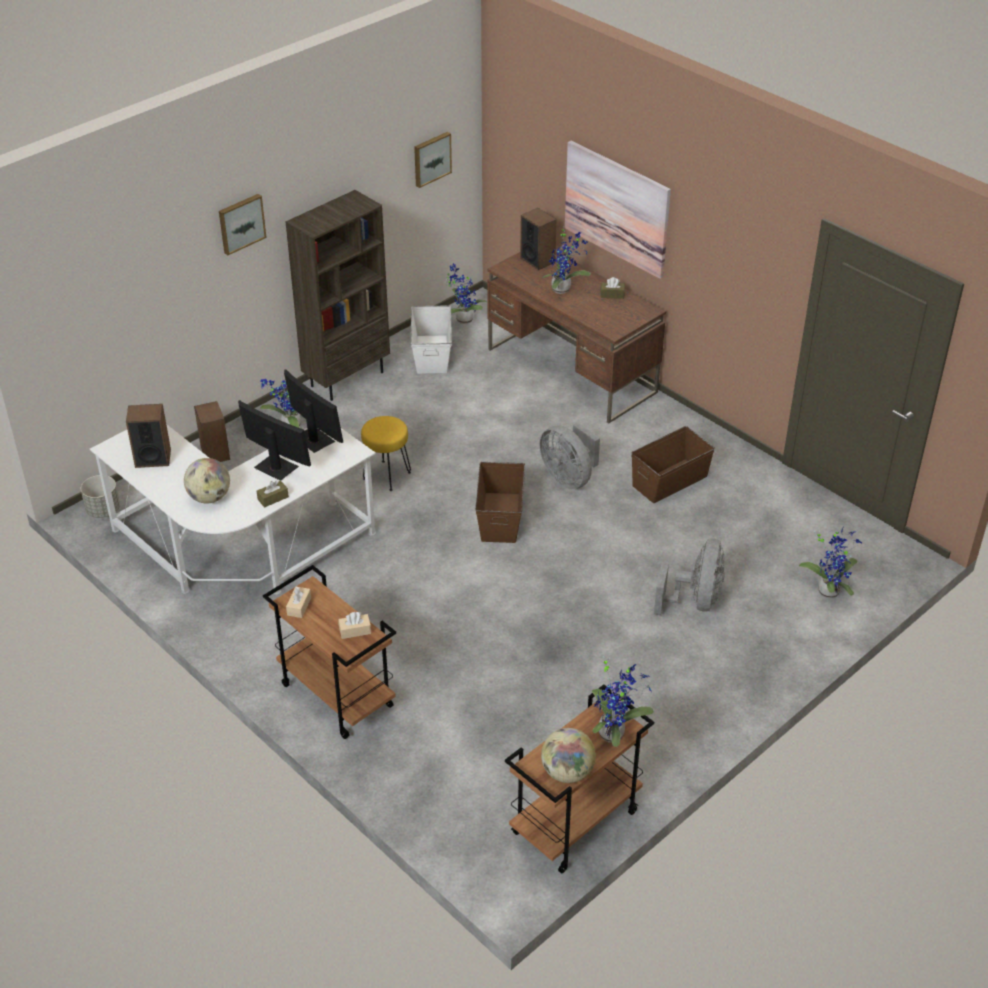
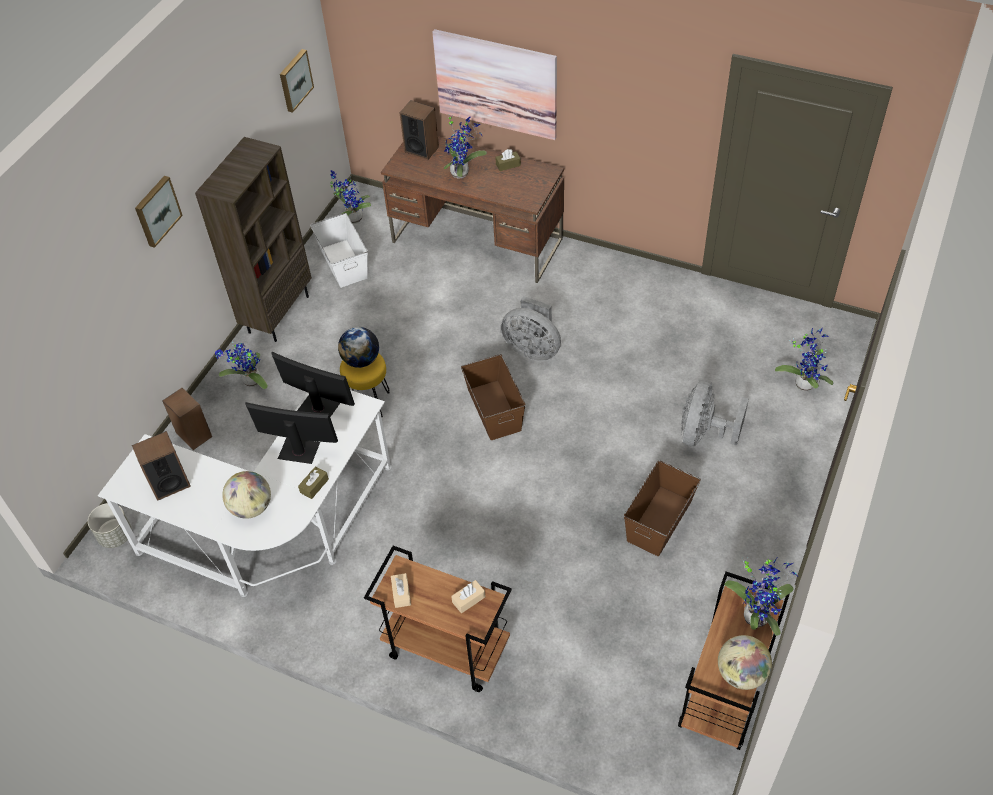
camera: 20 degrees left, 10 degrees up
(385, 425) = (361, 360): none -> globe
(670, 481) = (620, 322): brown storage box -> brown storage box (660, 520)
(695, 601) = (703, 433): grey fan -> grey fan turned 150 degrees counterclockwise

